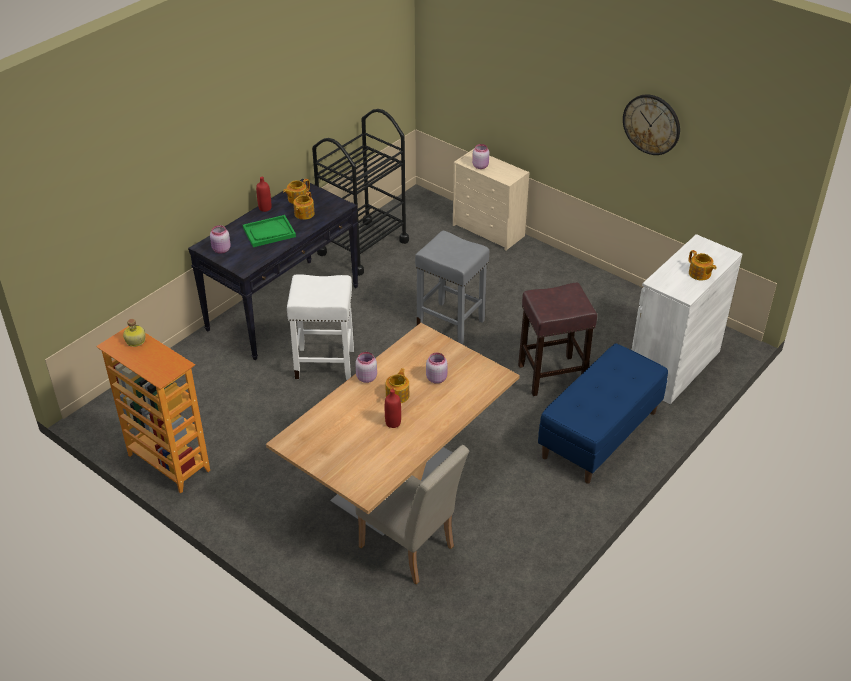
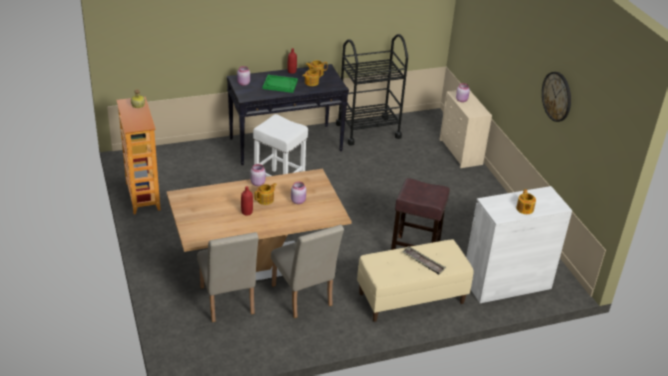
camera: 30 degrees right, 5 degrees down
(451, 323) = (380, 194): grey stool -> none
(489, 497) = (303, 298): none -> beige chair
(600, 435) = (411, 298): blue bench -> beige bench
(613, 386) = (423, 262): none -> tray

